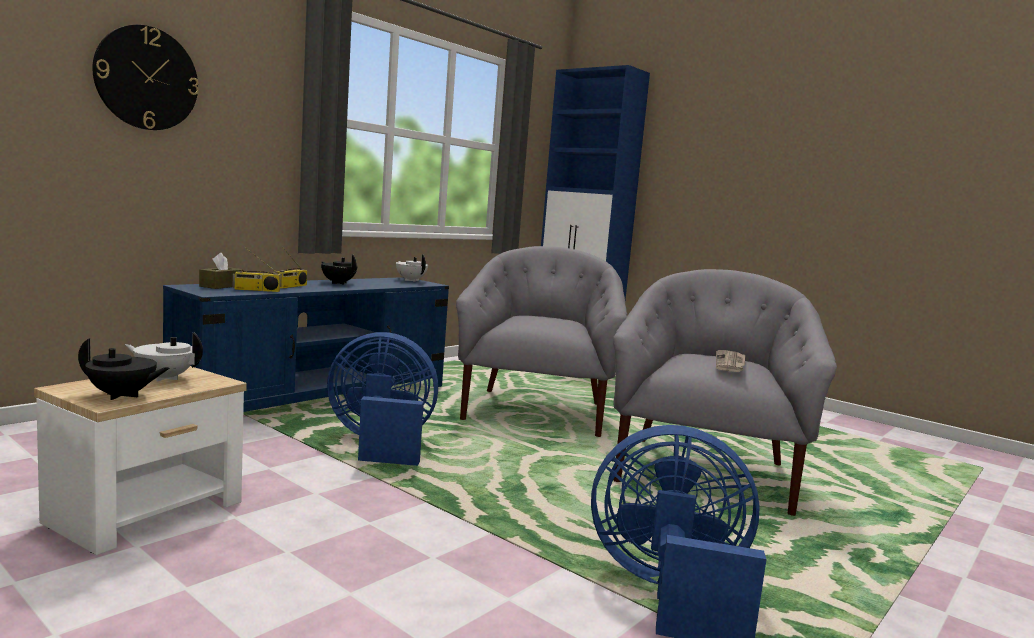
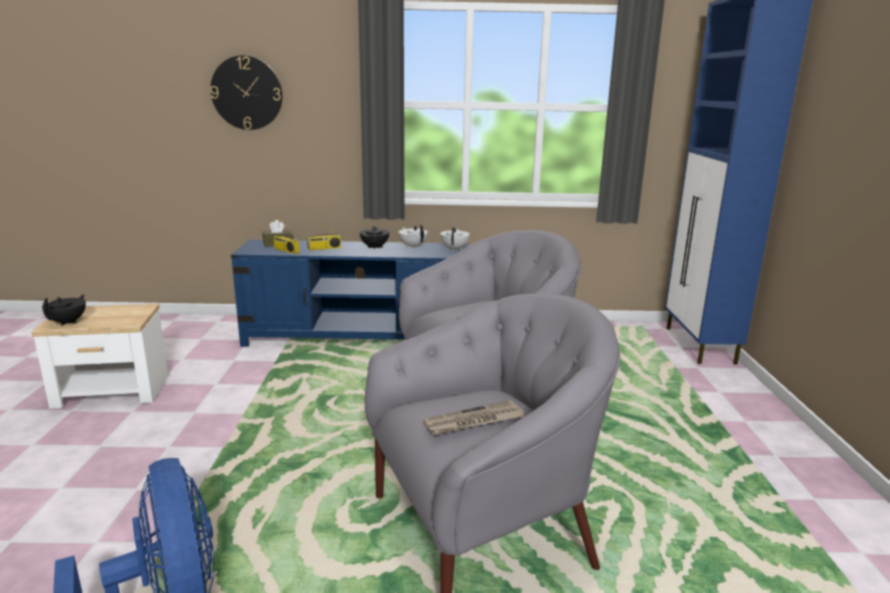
camera: 50 degrees right, 10 degrees up
(122, 395) = (68, 322): black teapot -> black teapot turned 135 degrees counterclockwise
(164, 378) = (118, 313): white teapot -> white teapot (413, 246)
(381, 445) = (306, 389): blue fan -> none

